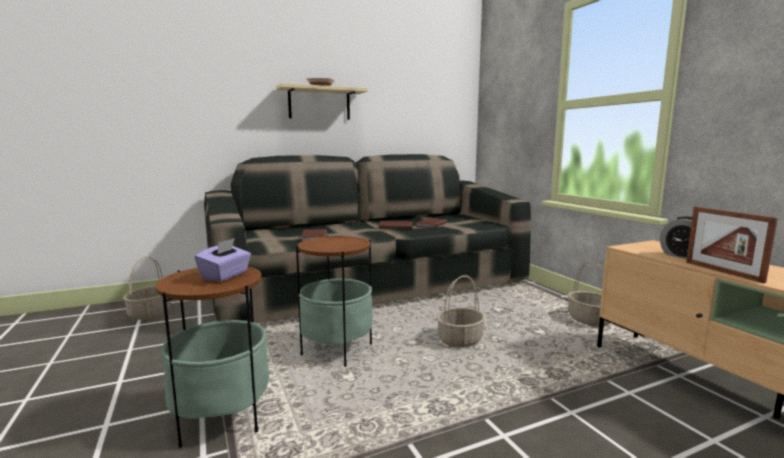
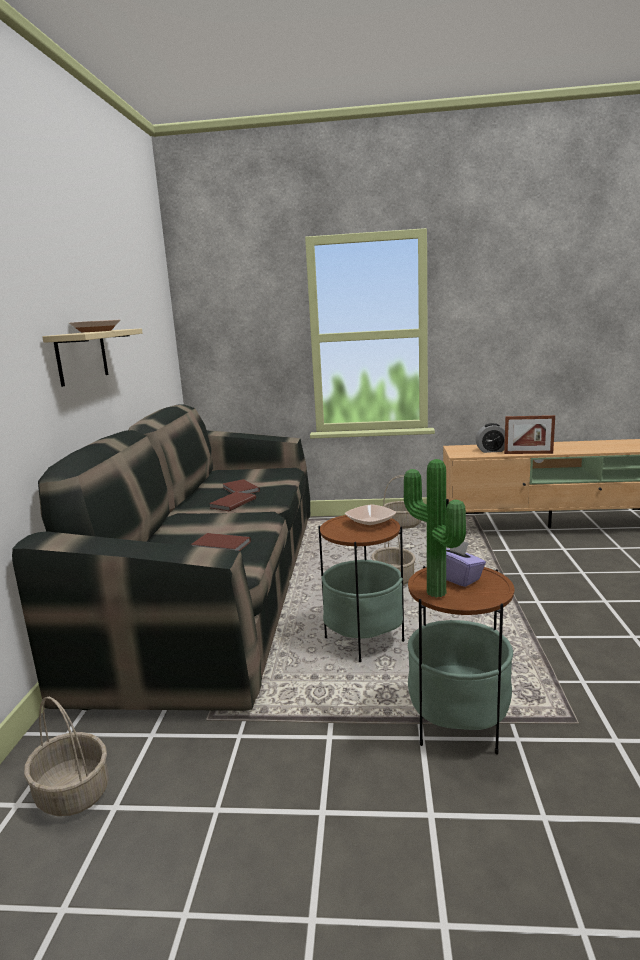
camera: 60 degrees left, 5 degrees up
(187, 272) = (433, 594): none -> potted plant
(346, 244) = (370, 522): none -> bowl

